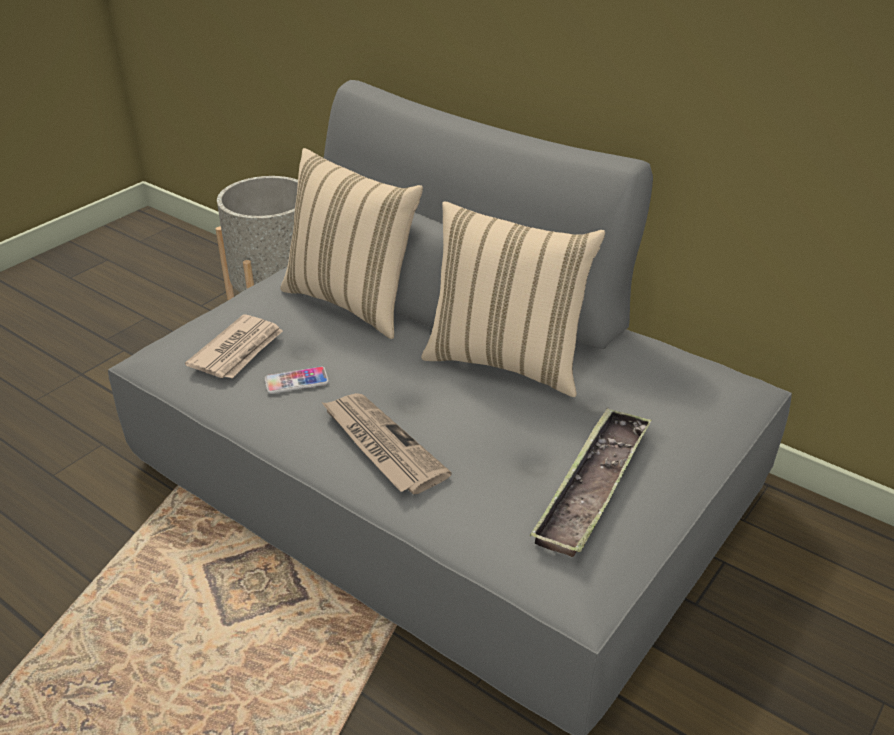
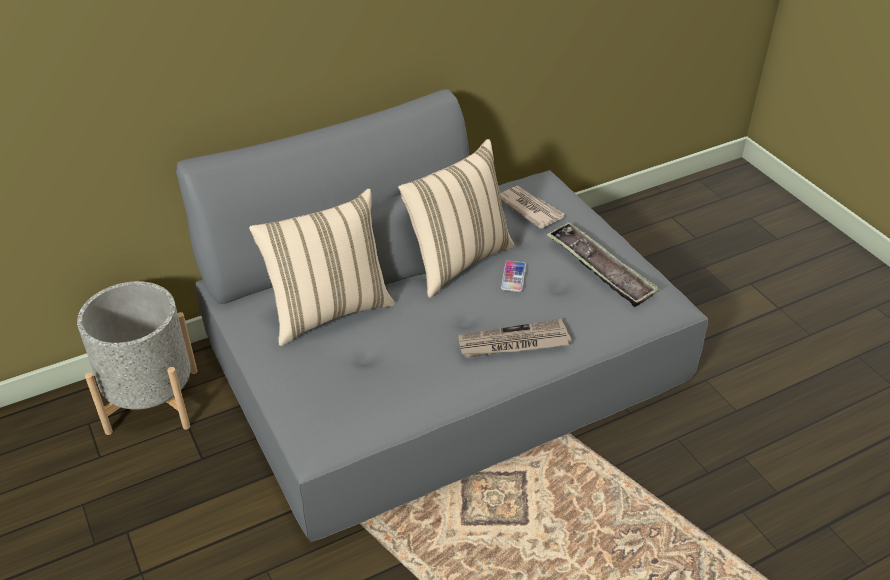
camera: 65 degrees left, 5 degrees up
(238, 350) = (351, 389): newspaper -> newspaper (530, 209)
(296, 381) = (414, 366): phone -> phone (513, 277)

